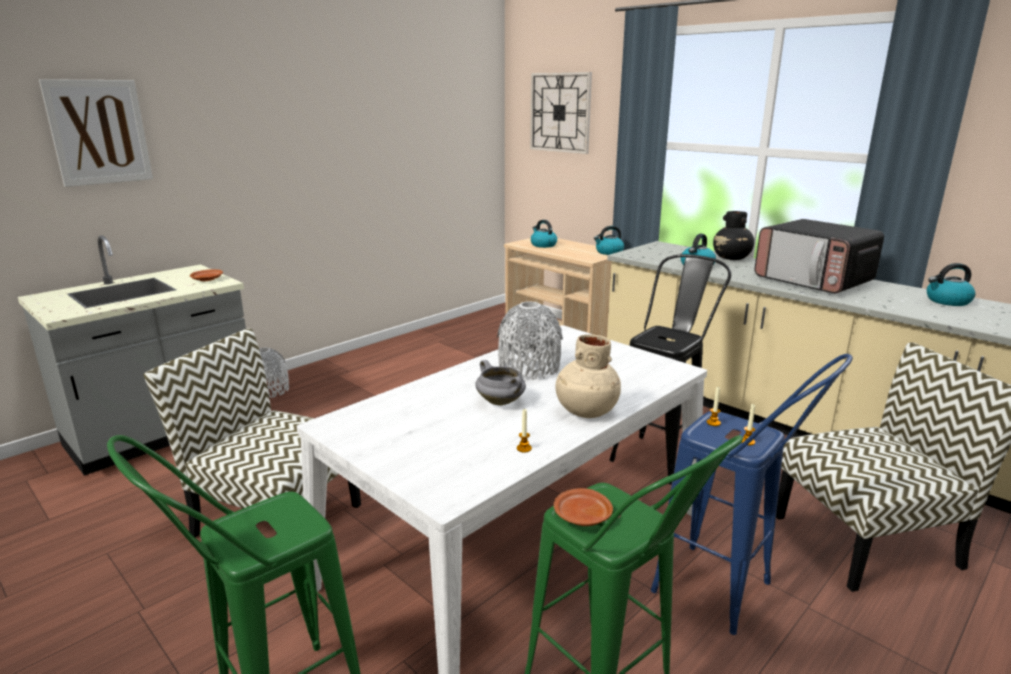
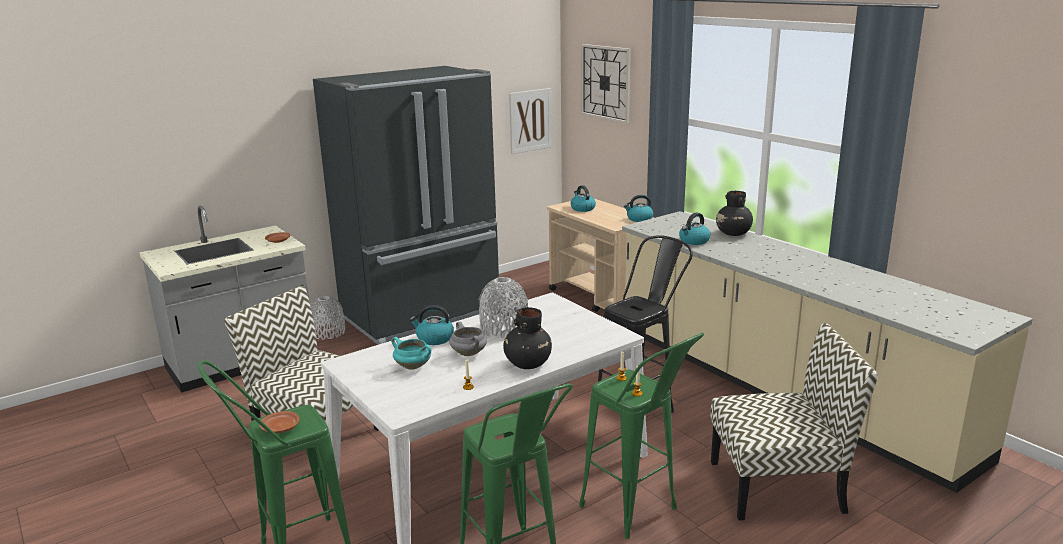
camera: 10 degrees right, 0 degrees up
(99, 132) = (201, 124): picture -> picture (530, 120)
(376, 366) = (423, 315): none -> black fridge
(433, 424) = (413, 366): none -> turquoise cooking pot
(582, 516) = (487, 433): brown plate -> brown plate (280, 428)
(586, 411) = (527, 364): beige vase -> black vase
(729, 596) = (638, 514): blue stool -> green stool
(813, 281) = (786, 261): microwave -> none
(947, 301) = (888, 287): kettle -> kettle (434, 338)

